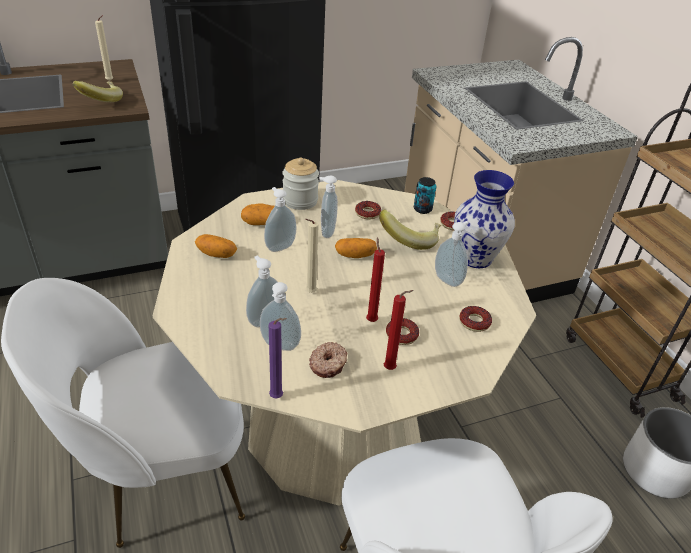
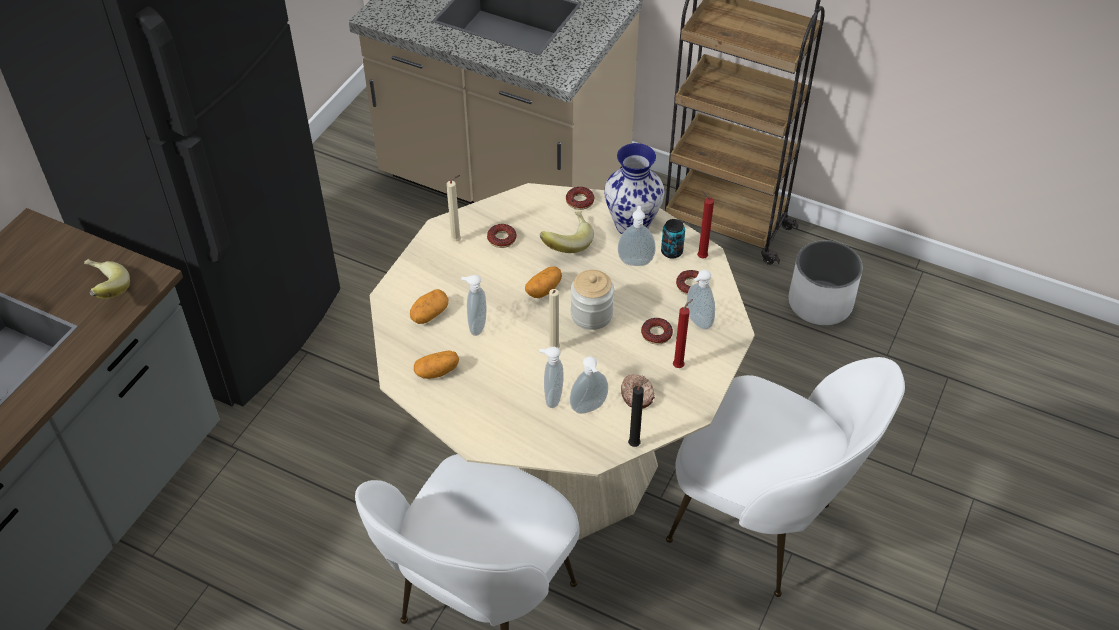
camera: 40 degrees left, 10 degrees up
(110, 81) = (64, 257): beige candle -> beige candle (457, 240)
(278, 397) = (636, 444): purple candle -> black candle
(300, 201) = (430, 266): jar -> jar (591, 314)
(326, 232) = (493, 283): soap dispenser -> soap dispenser (697, 322)
(371, 320) = (623, 338): red candle -> red candle (700, 257)
(422, 209) = (539, 202): can -> can (671, 251)

